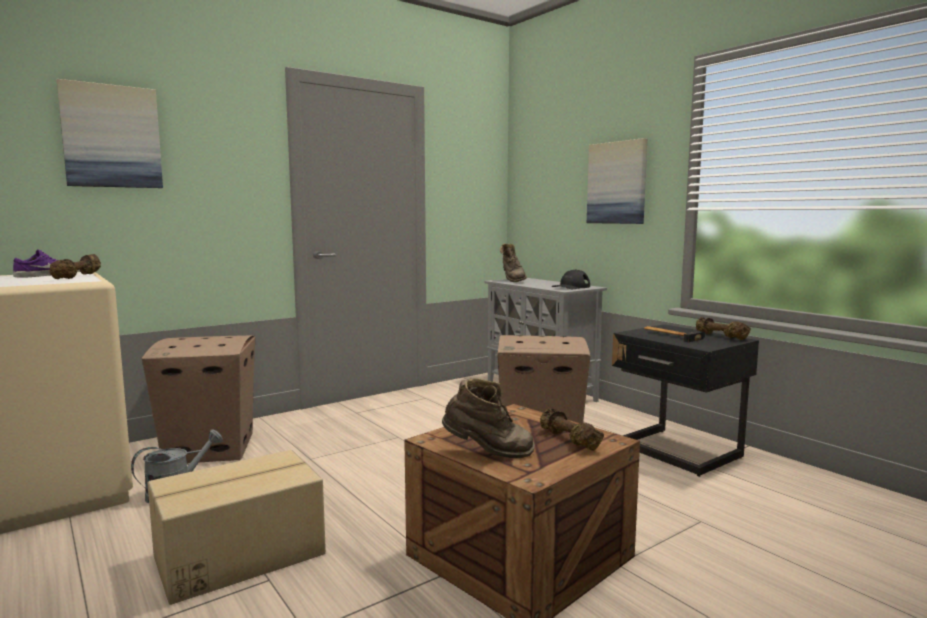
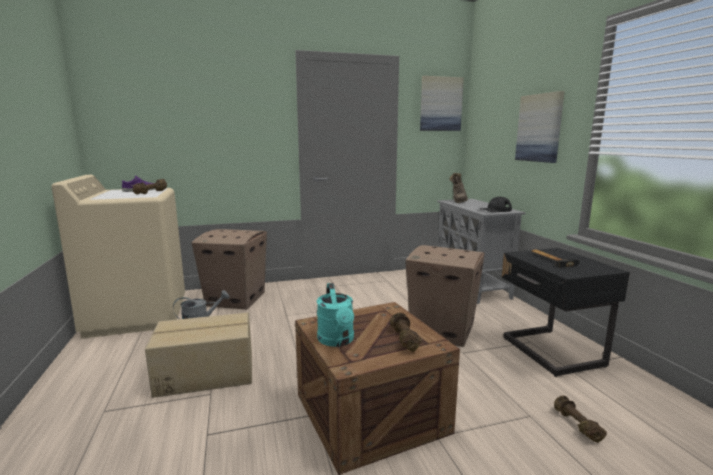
camera: 20 degrees right, 5 degrees up
(111, 136) = (185, 104): picture -> picture (440, 104)
(488, 453) = (337, 341): brown boot -> turquoise watering can
(720, 336) = (595, 265): brown dumbbell -> brown dumbbell (576, 425)

